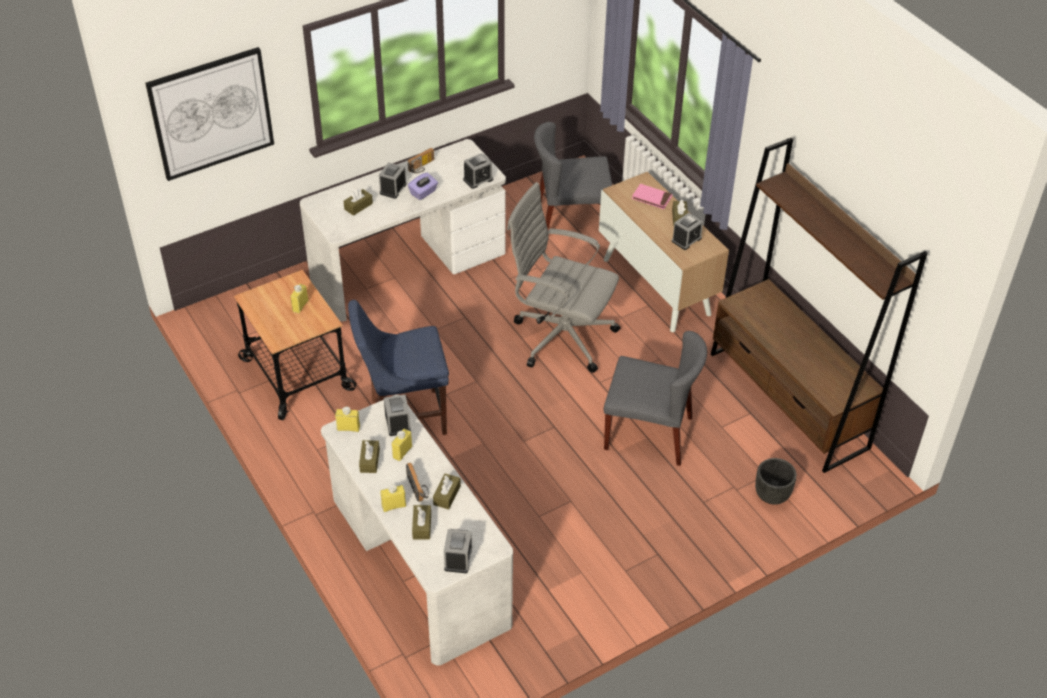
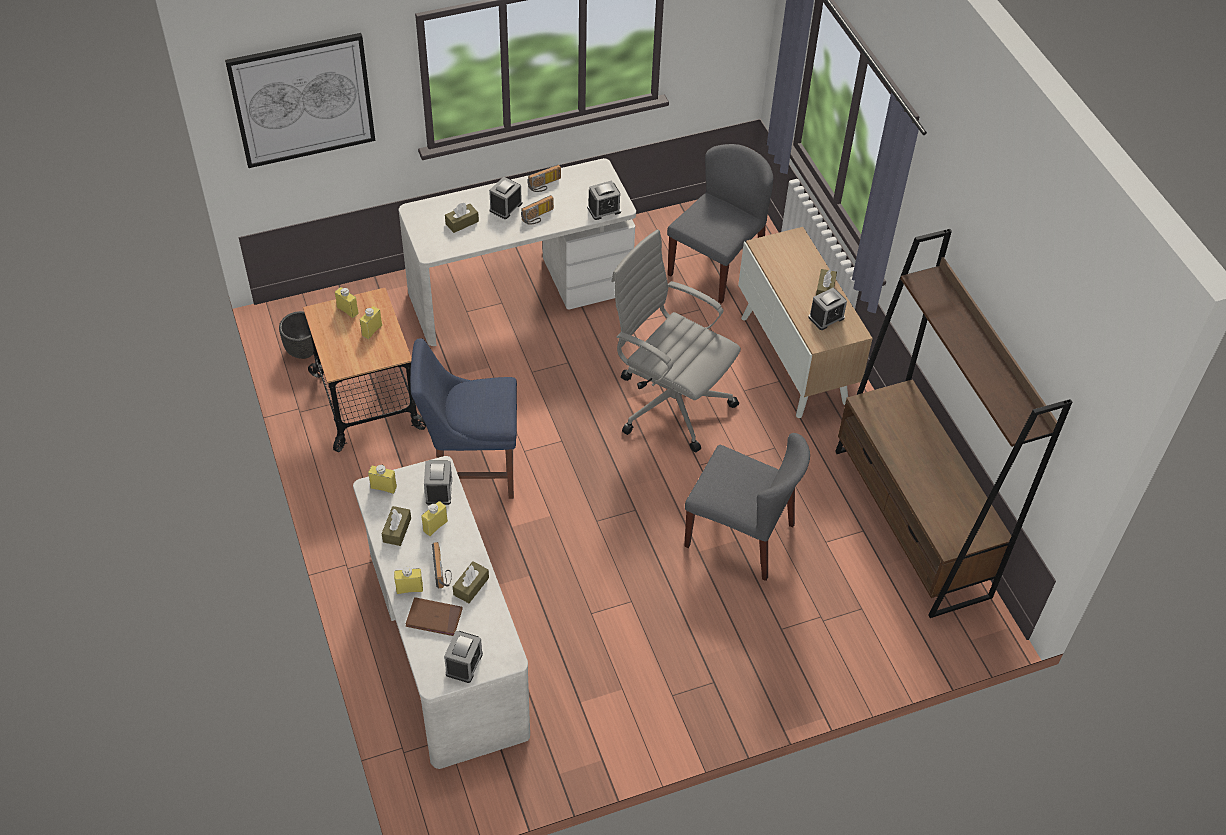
camera: 10 degrees right, 5 degrees up
(274, 293) = (347, 310): none -> yellow bottle
(422, 526) = (434, 618): brown tissue box -> brown book
(423, 193) = (538, 217): purple tissue box -> radio
(571, 222) = (716, 266): grey chair -> grey chair turned 120 degrees clockwise
(651, 198) = (799, 260): pink book -> none
(772, 496) = (862, 635): black planter -> black planter (304, 350)

